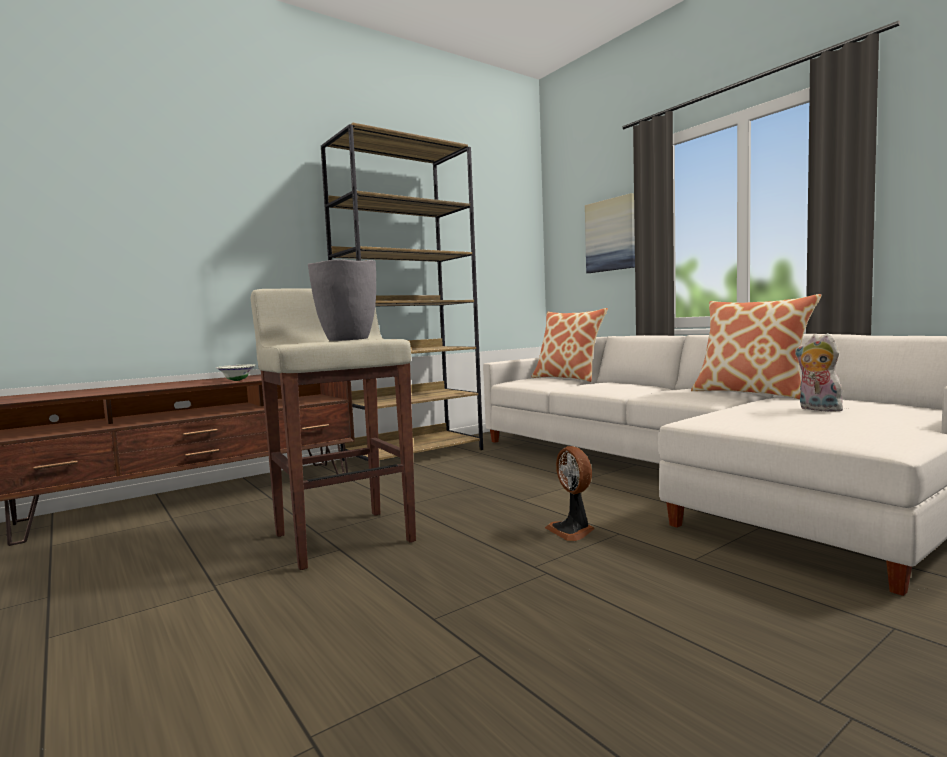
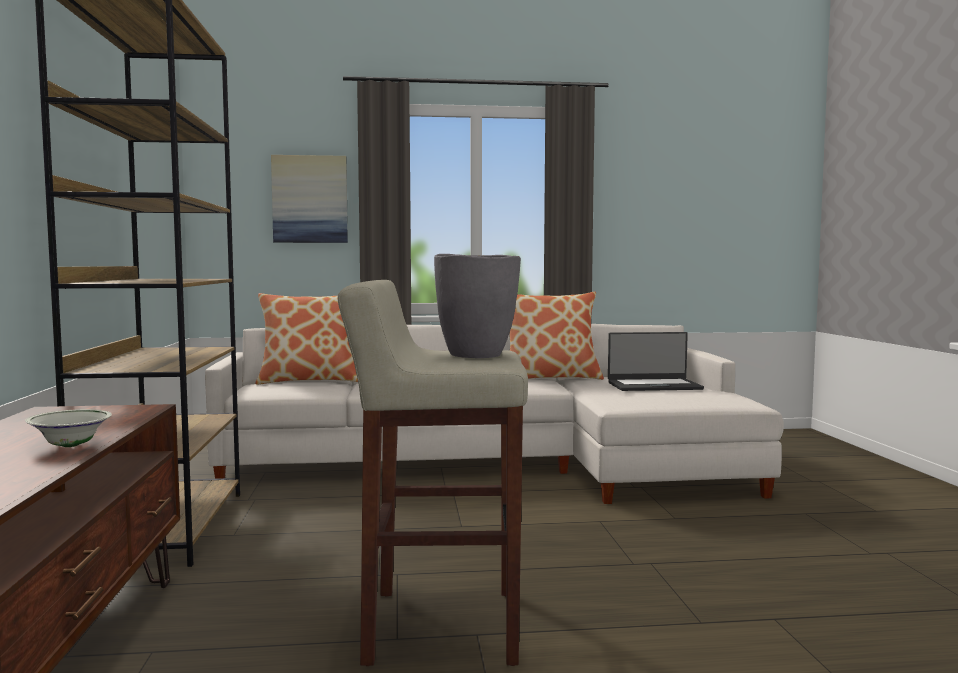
camera: 60 degrees left, 0 degrees up
(572, 531) = (573, 531): fan -> none
(817, 409) = (653, 386): plush toy -> laptop

